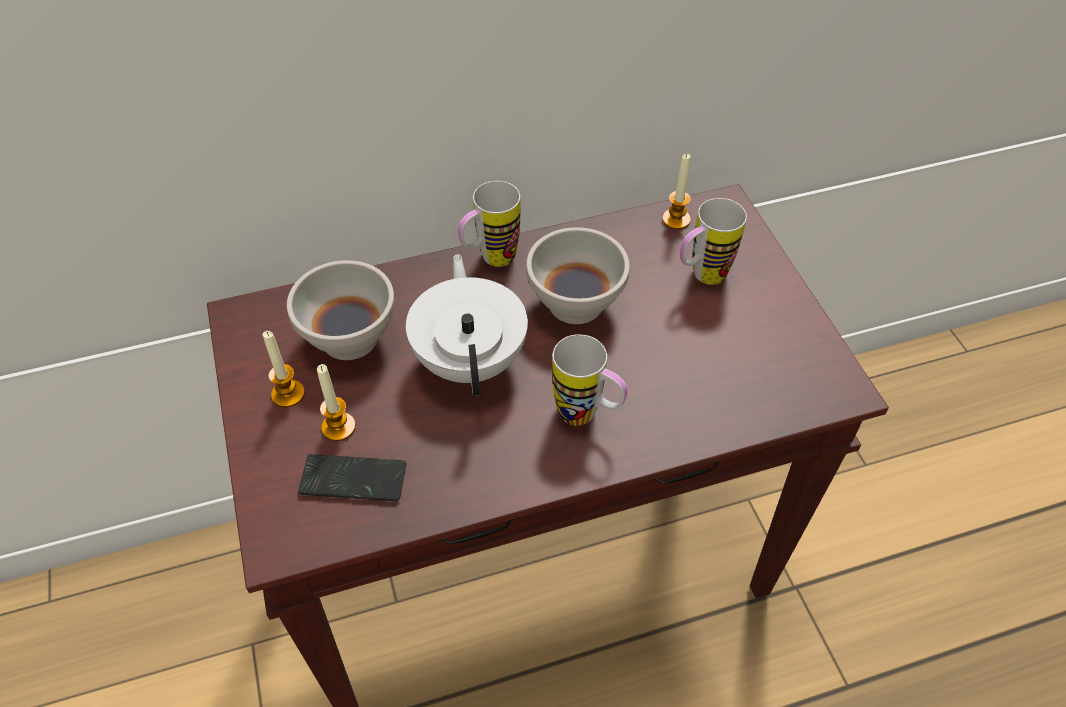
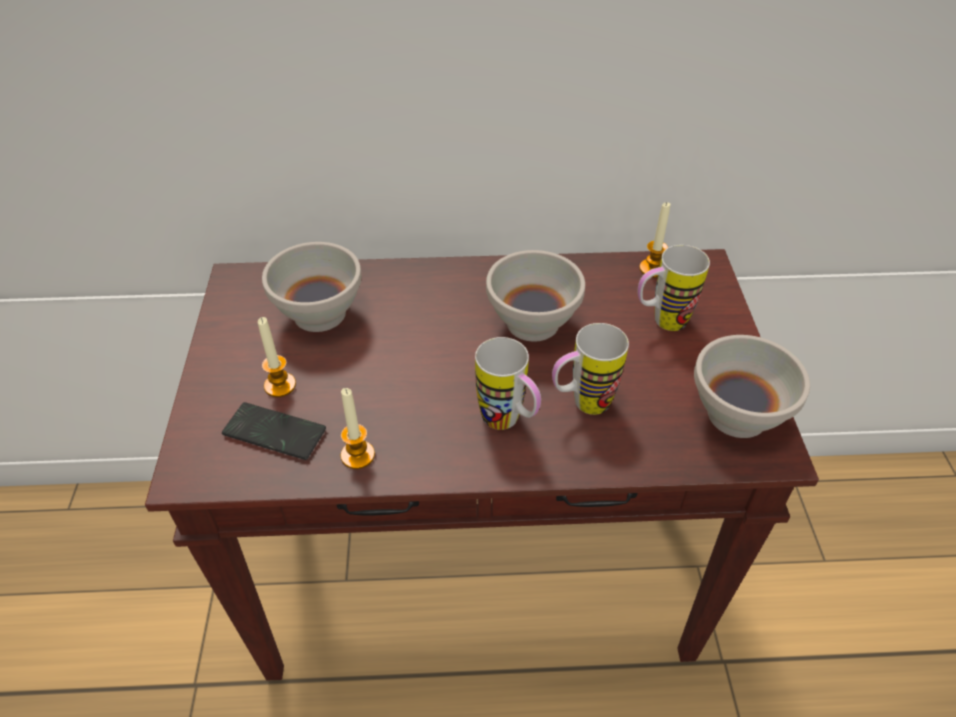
camera: 15 degrees right, 5 degrees down
(288, 394) = (248, 349): candle -> candle (357, 455)
(471, 359) = (419, 352): white teapot -> none
(489, 260) = (467, 273): mug -> mug (581, 405)
(801, 359) = (738, 415): none -> white bowl

